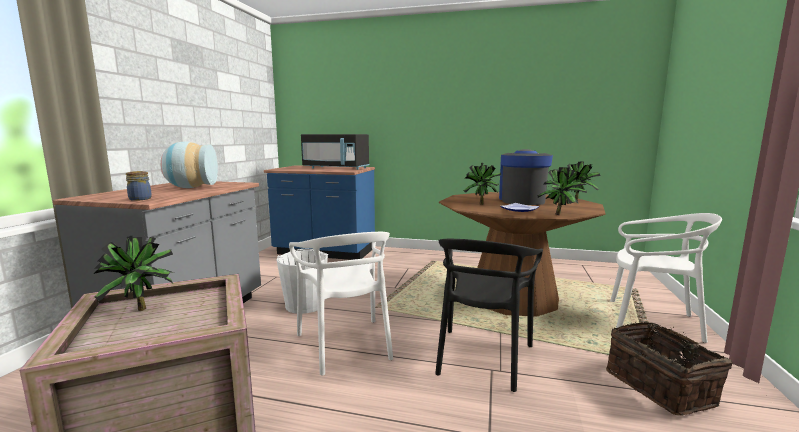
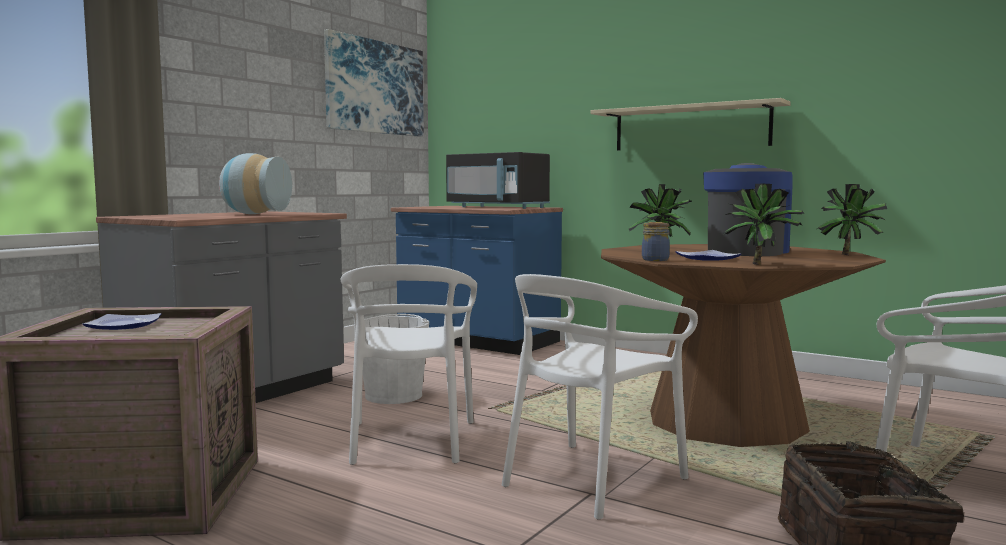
camera: 20 degrees right, 5 degrees down
(140, 199) = (177, 217): jar -> jar (654, 260)
(141, 311) = (124, 326): potted plant -> plate
(244, 86) = (375, 87): none -> picture
(454, 120) = (690, 127): none -> beige shelf
(482, 357) = (591, 479): black chair -> white chair

